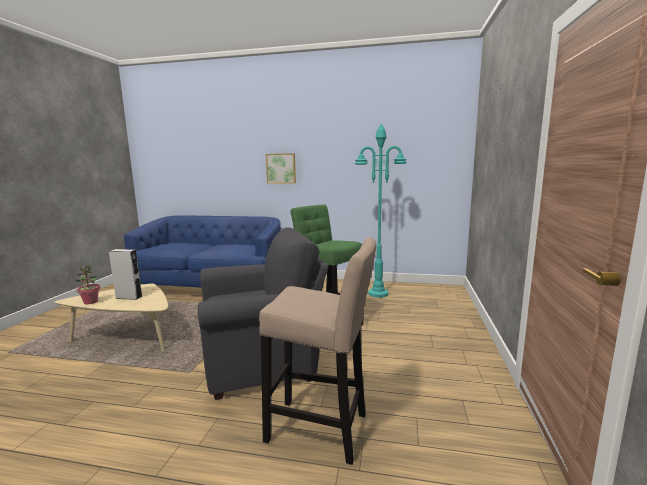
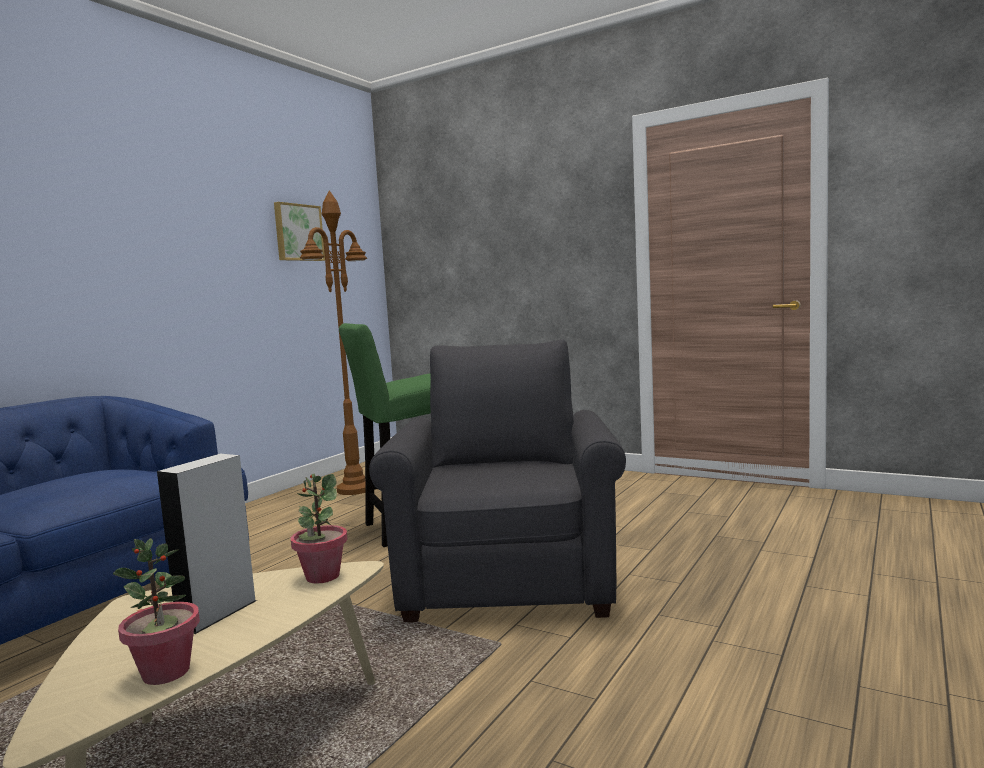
camera: 70 degrees left, 5 degrees down
(153, 303) = (322, 576): none -> potted plant
(281, 168) = (86, 271): picture -> picture (298, 232)
(322, 430) = (699, 552): beige stool -> none
(378, 294) = (354, 490): turquoise floor lamp -> brown floor lamp

